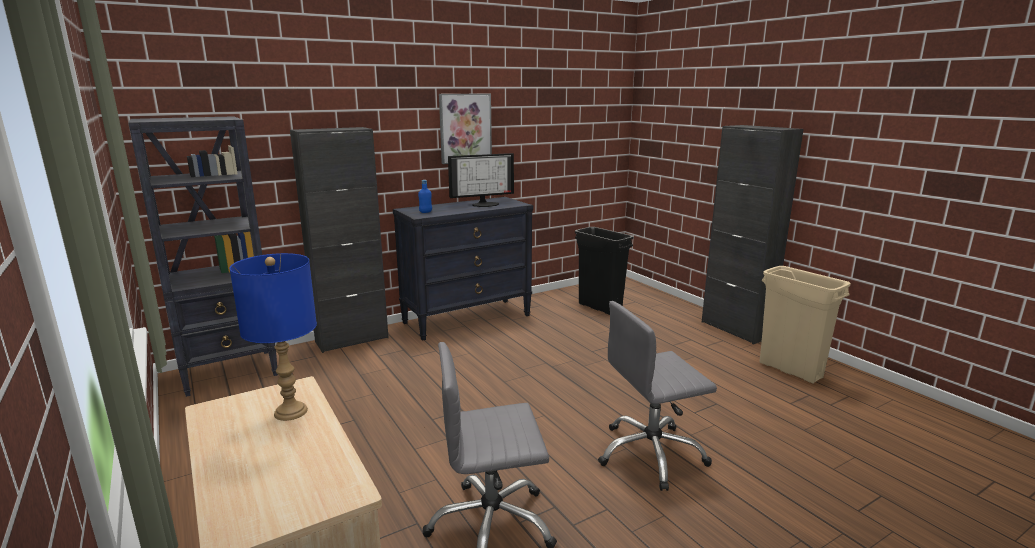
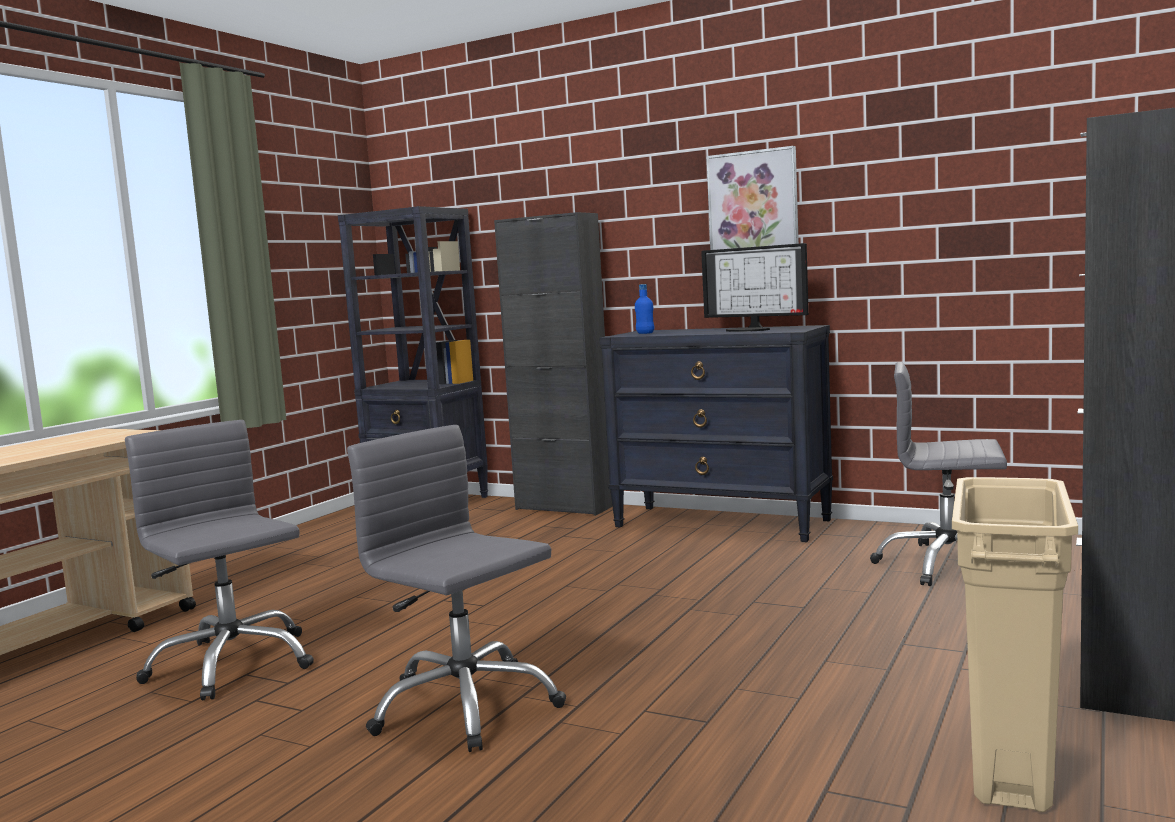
camera: 60 degrees right, 10 degrees down
(290, 411) = (101, 440): blue table lamp -> none
(599, 308) = (946, 565): black trash can -> grey office chair

